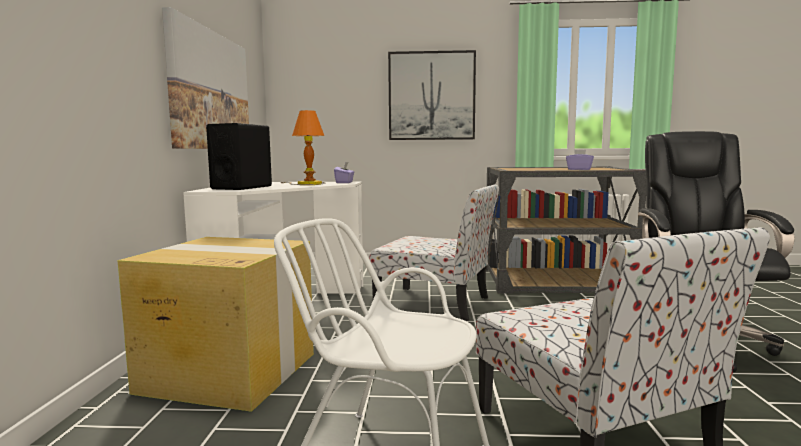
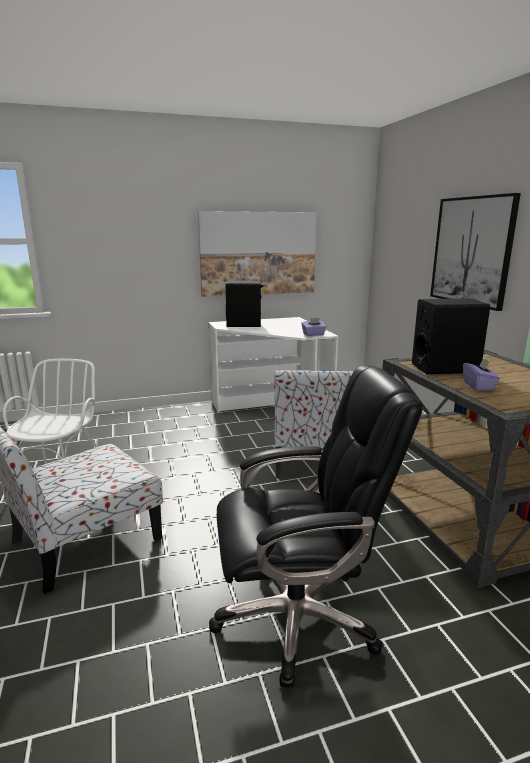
camera: 70 degrees right, 10 degrees up
(227, 372) = (153, 425): cardboard box -> none
(306, 184) = (286, 330): table lamp -> none
(535, 169) = (445, 368): none -> black speaker

